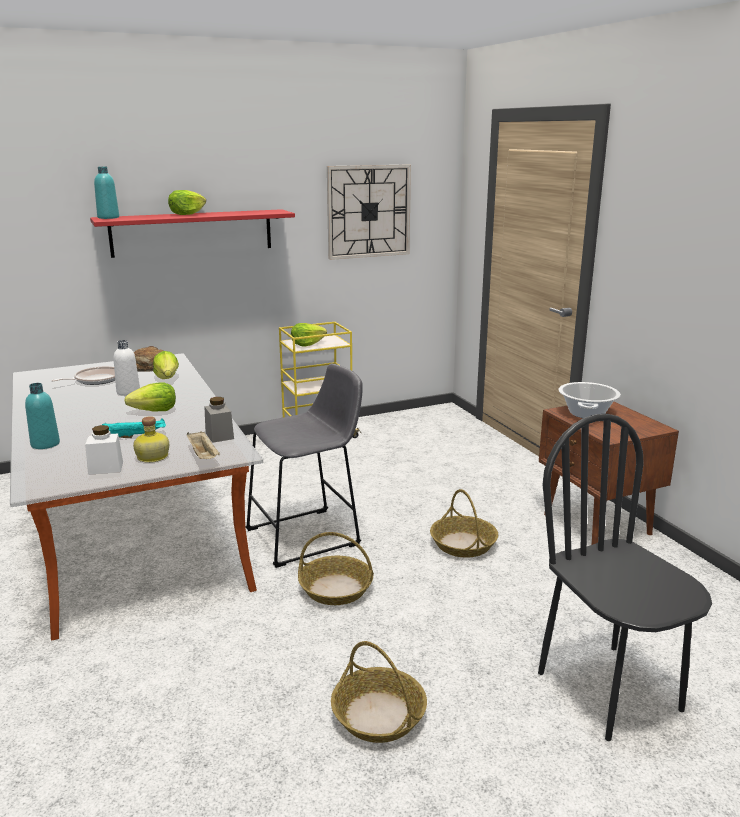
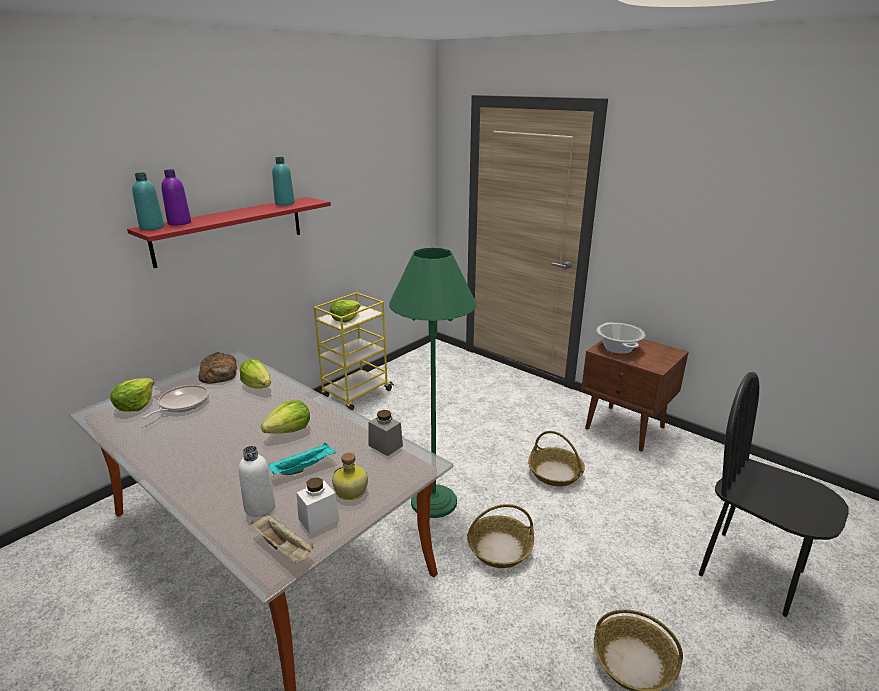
camera: 25 degrees left, 5 degrees up
(45, 444) = (217, 505): turquoise bottle -> turquoise bottle (285, 203)
(128, 392) = (235, 412): white bottle -> white bottle (259, 507)
(135, 216) = (179, 223): none -> purple bottle
(187, 214) = (228, 213): lettuce -> lettuce (135, 405)
(203, 456) = (398, 475): beige tray -> beige tray (284, 548)
(309, 536) = (434, 501): grey stool -> green floor lamp
(368, 211) = (373, 190): wall clock -> none

